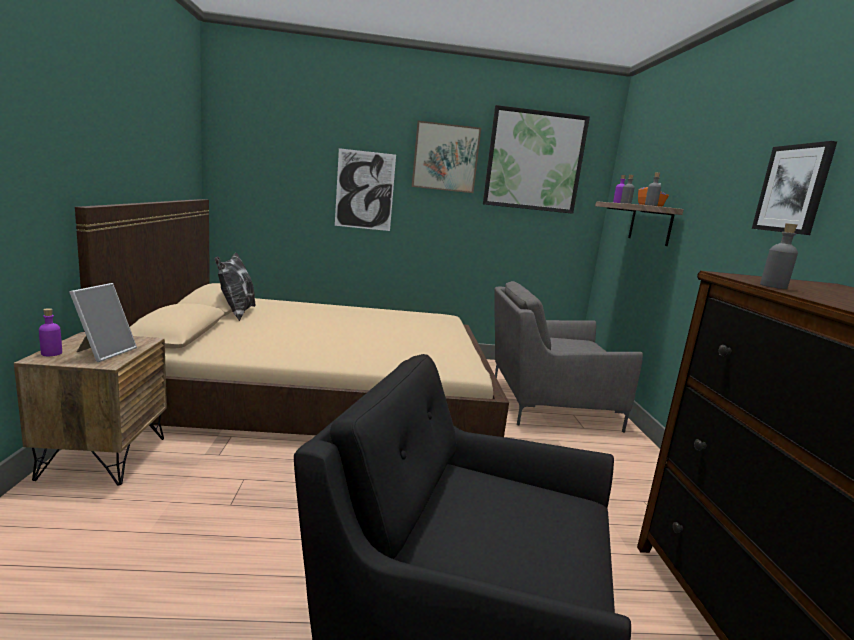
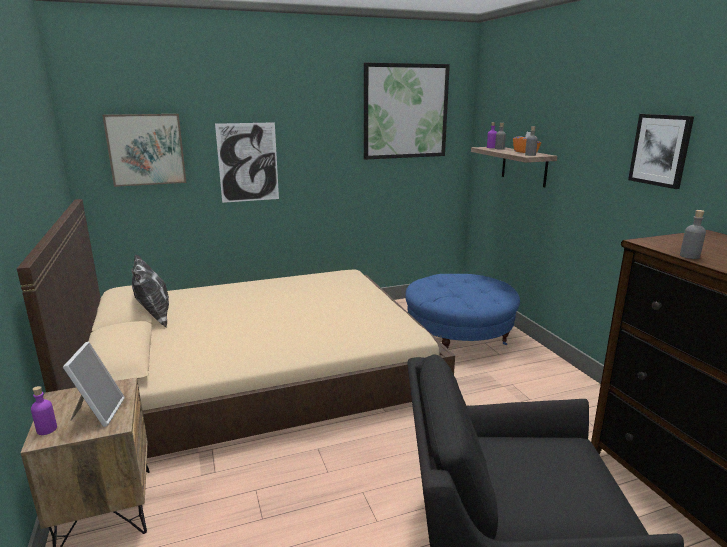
camera: 15 degrees left, 5 degrees up
(445, 157) = (323, 119): picture -> picture (146, 149)
(546, 403) = (458, 336): grey armchair -> blue ottoman

